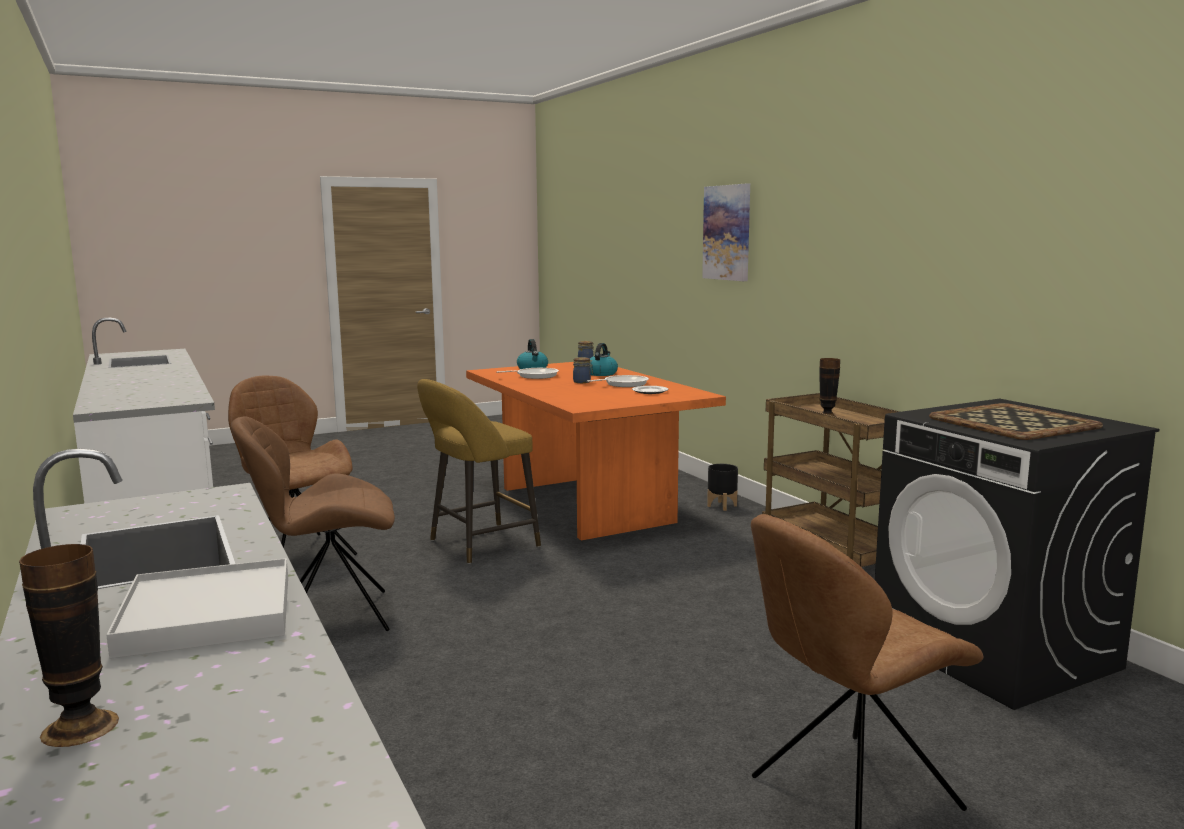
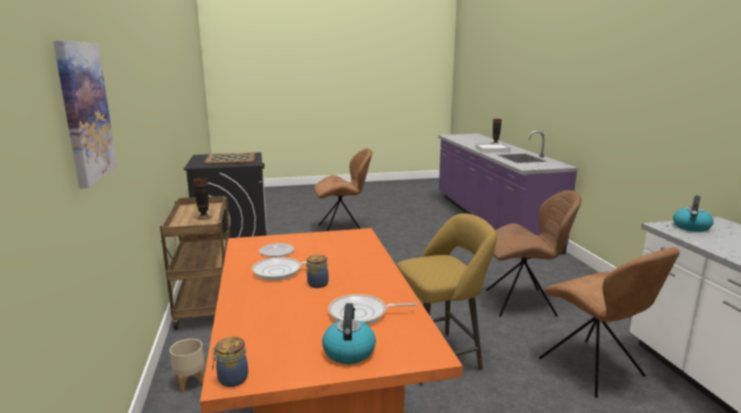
camera: 165 degrees left, 5 degrees up
(601, 373) = (268, 309): kettle -> kettle (691, 227)
(722, 506) = (189, 383): black planter -> beige planter

